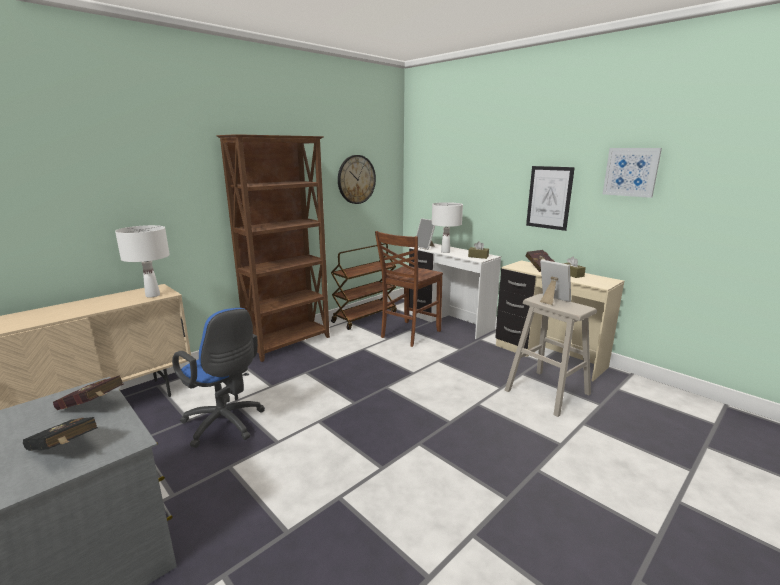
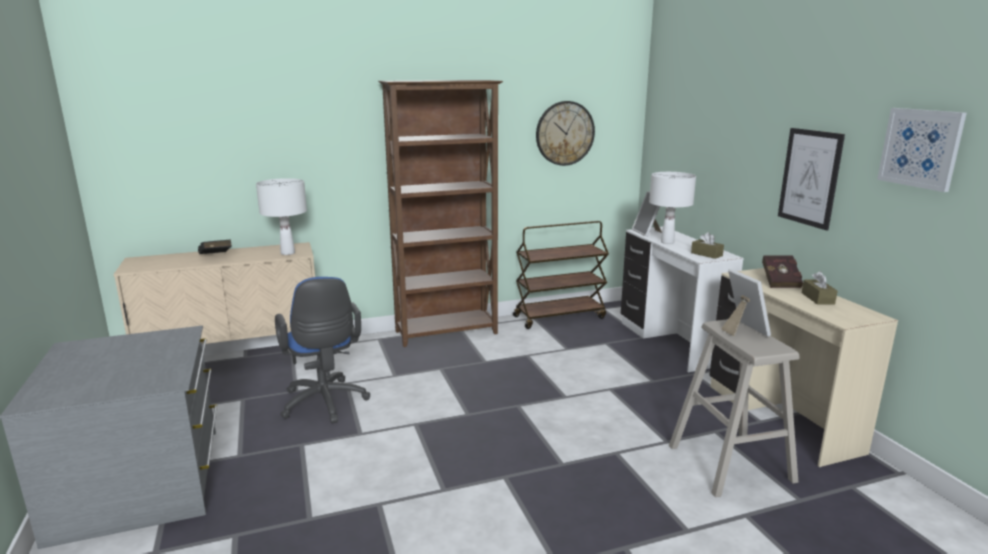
camera: 25 degrees right, 0 degrees up
(64, 450) = (125, 377): black book -> black book (215, 257)
(93, 407) = (170, 348): red book -> none
(409, 334) = (599, 348): brown chair -> none

